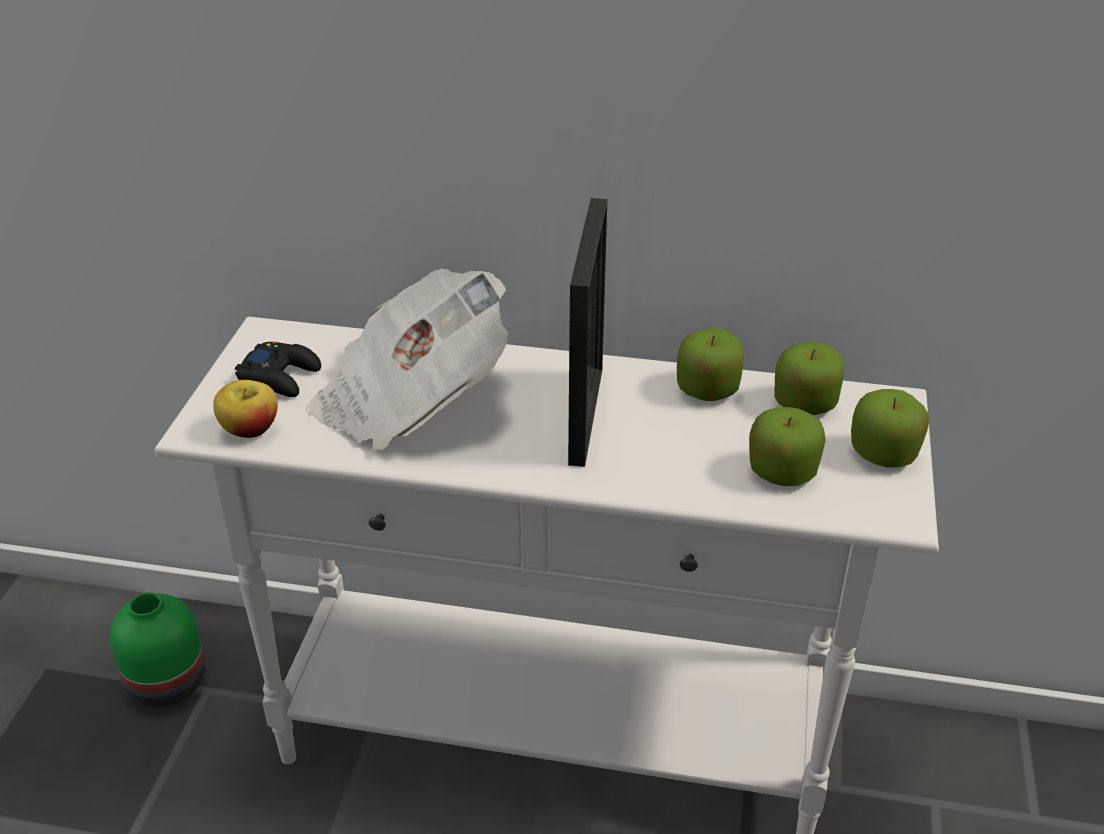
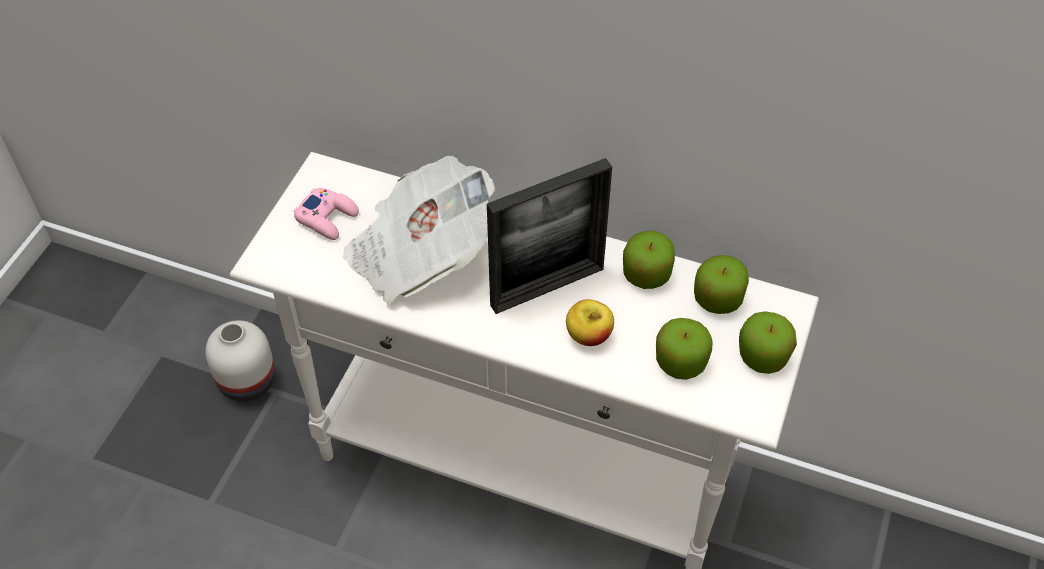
camera: 10 degrees right, 15 degrees up
(167, 681) = (247, 379): green vase -> white vase
(250, 429) = (298, 266): apple -> apple (588, 335)
(280, 377) = (327, 218): black game controller -> pink game controller
(586, 415) = (547, 287): picture frame -> picture frame turned 45 degrees clockwise

